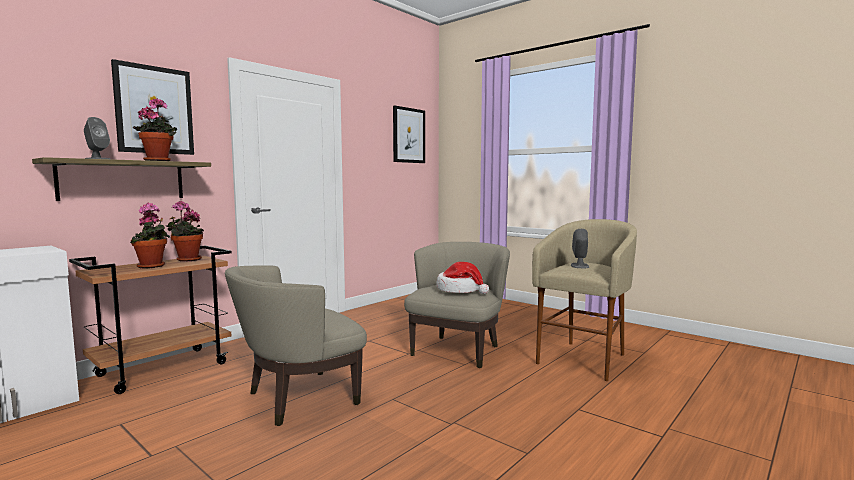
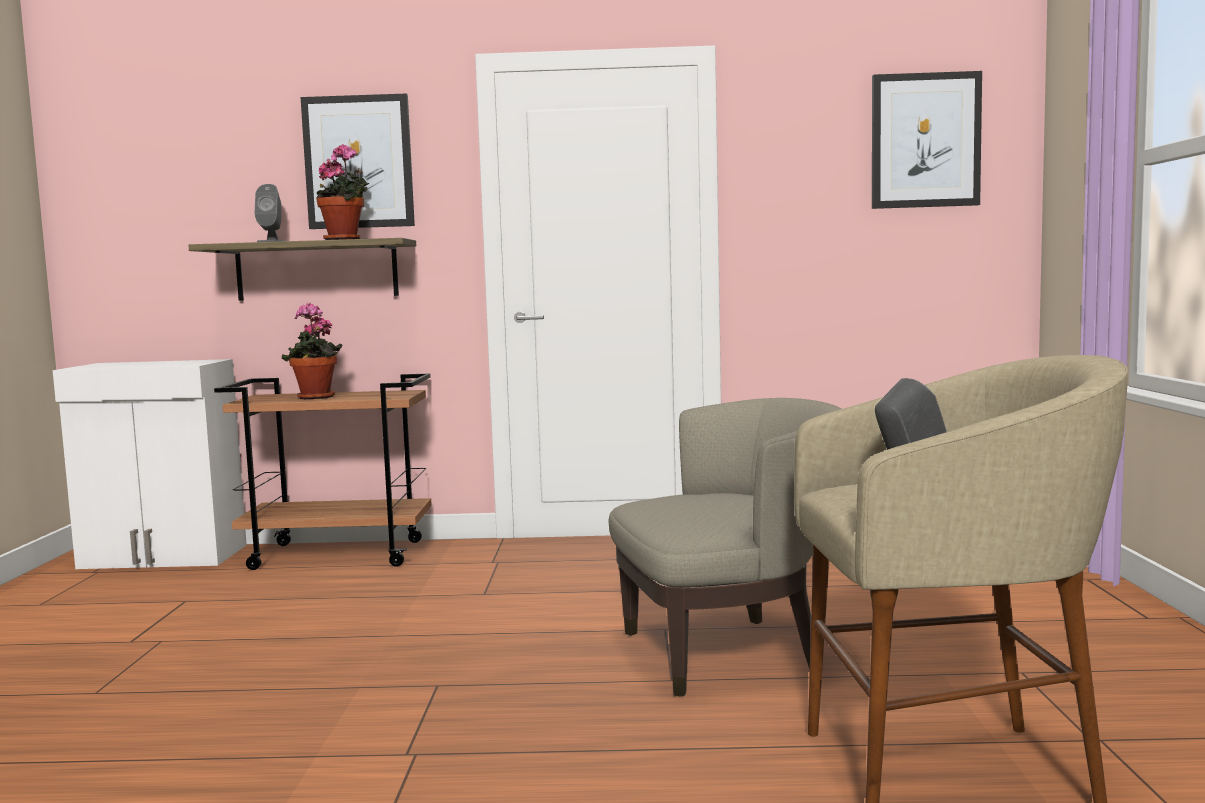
camera: 50 degrees right, 0 degrees up
(186, 260) = (379, 393): potted plant -> none
(298, 399) = (353, 638): beige armchair -> none
(460, 290) = (706, 509): hat -> none

